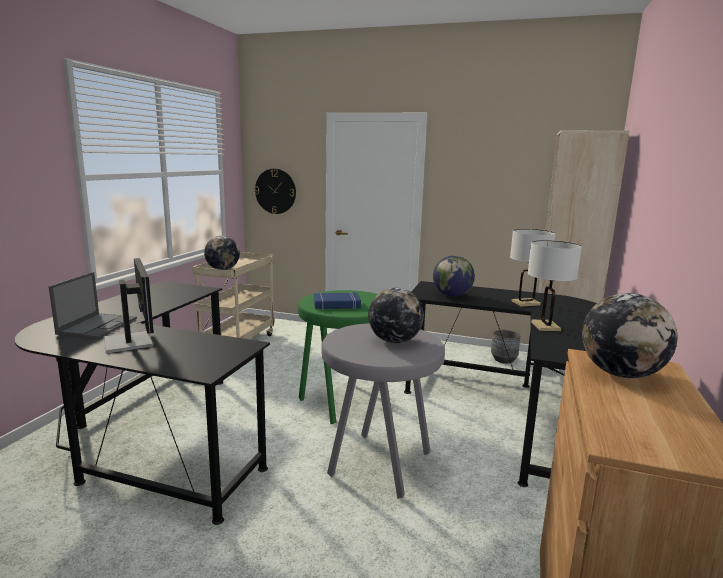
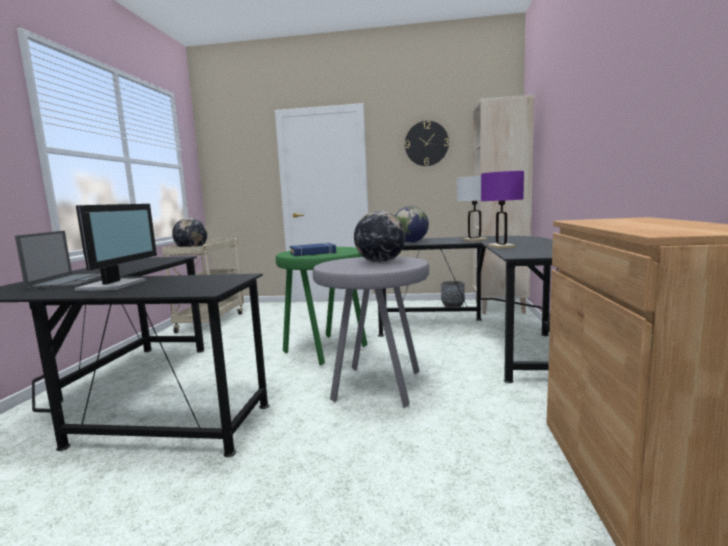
camera: 10 degrees left, 5 degrees down
(131, 342) = (115, 285): monitor -> monitor turned 45 degrees clockwise
(275, 191) = (233, 184): wall clock -> wall clock (426, 143)
(545, 326) = (501, 246): white table lamp -> purple table lamp
(621, 374) = (613, 221): globe -> none

